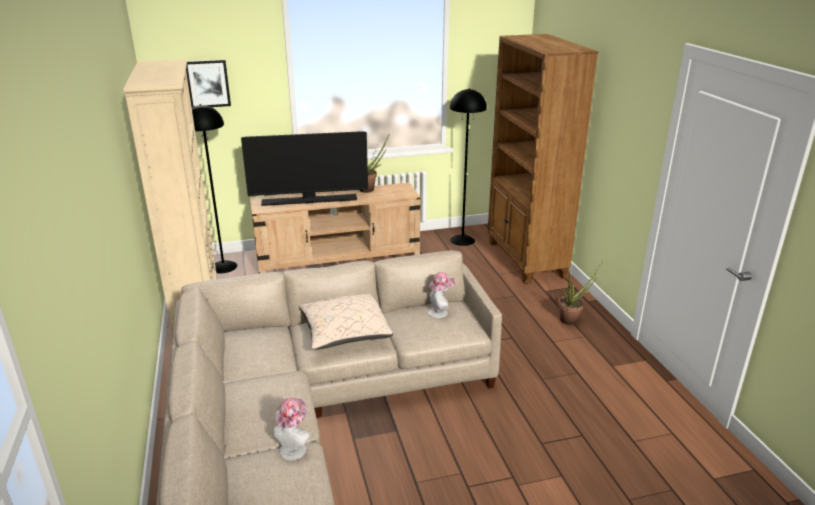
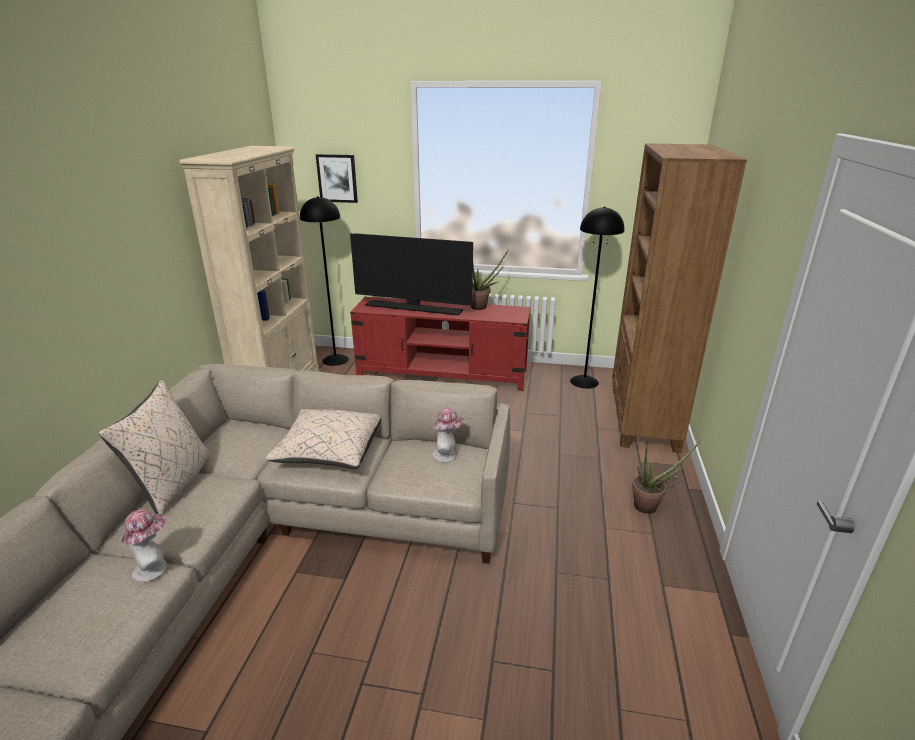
camera: 25 degrees right, 0 degrees up
(235, 391) = (173, 483): none -> beige pillow
(339, 258) = (442, 374): beige tv stand -> red tv stand

